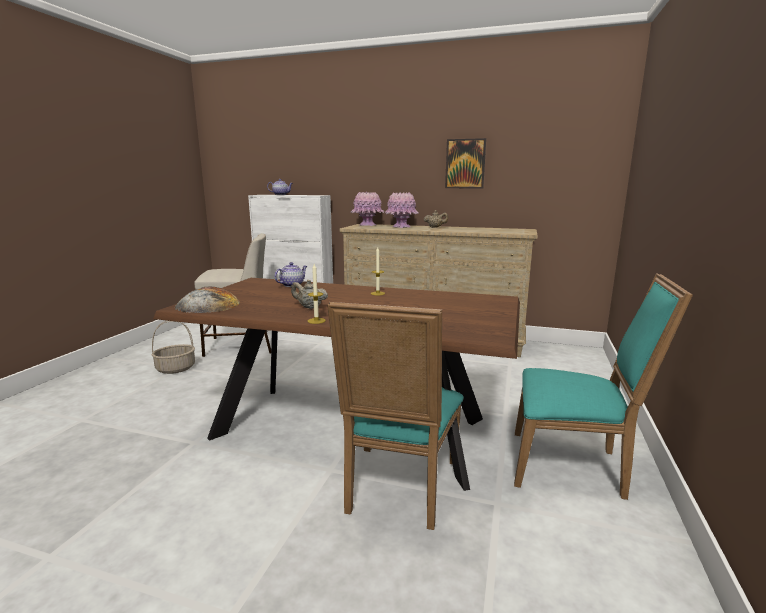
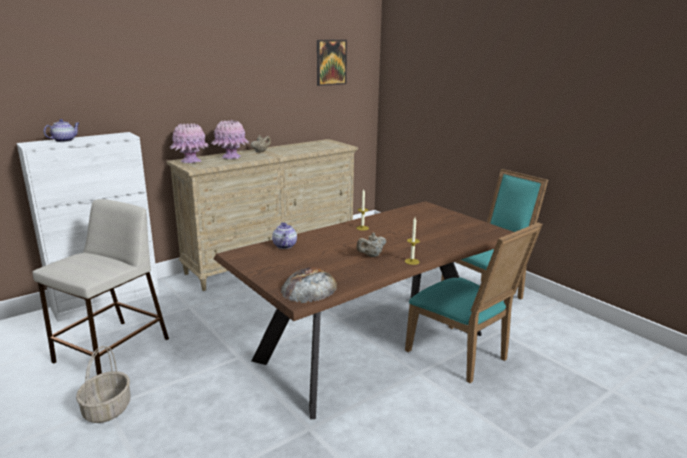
camera: 55 degrees left, 5 degrees up
(465, 164) = (270, 86): picture -> picture (331, 62)

